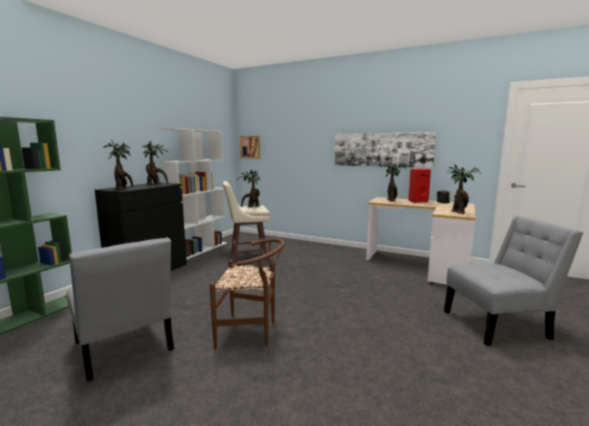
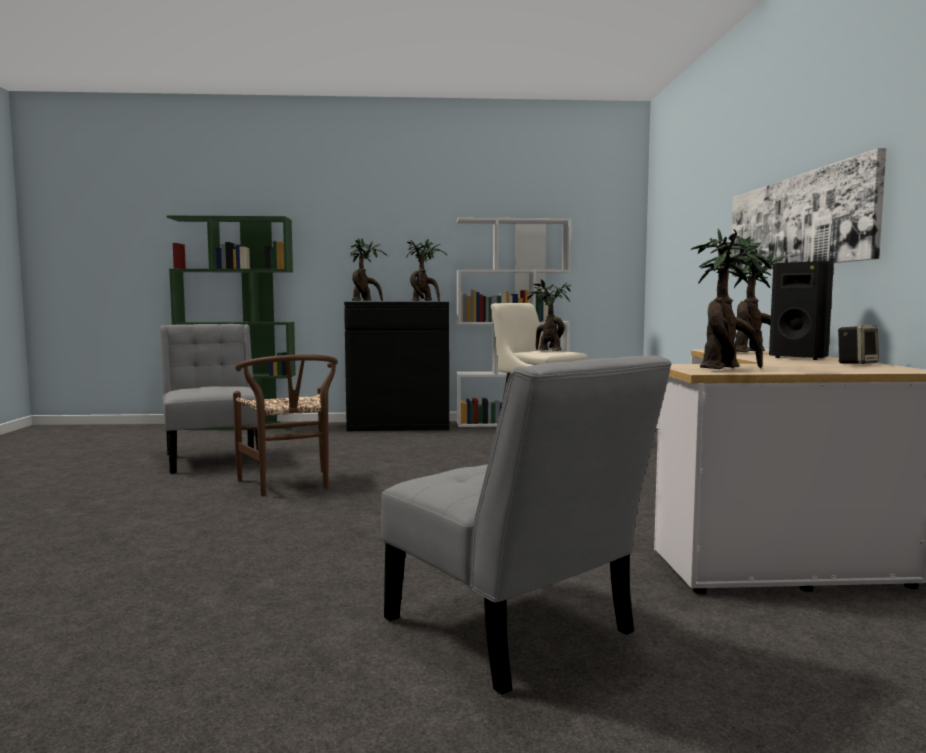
camera: 60 degrees right, 5 degrees down
(124, 349) = (214, 458): grey chair -> grey chair turned 135 degrees clockwise
(250, 147) = (656, 248): picture -> none
(417, 202) = (800, 358): red speaker -> black speaker

